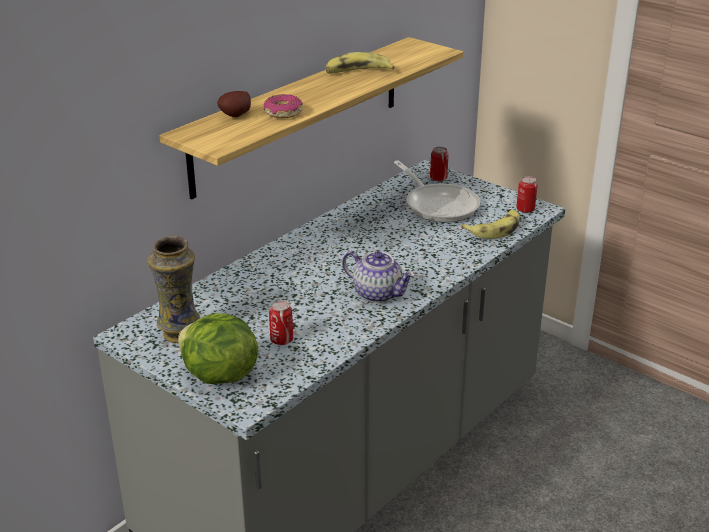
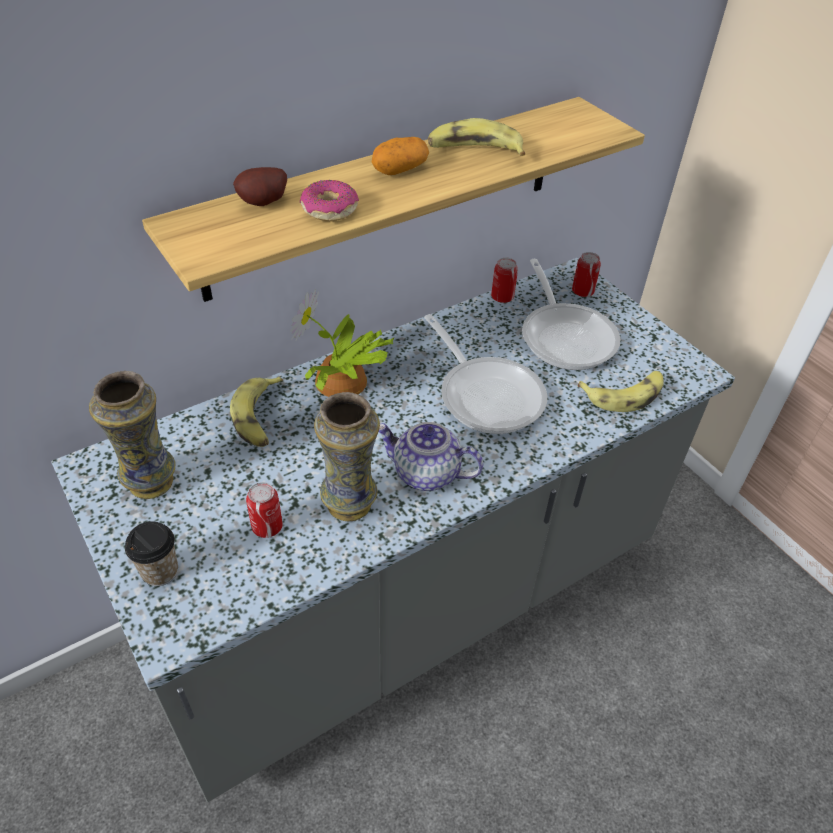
camera: 15 degrees right, 15 degrees up
(218, 376) = (160, 571): lettuce -> cup
(239, 286) = (259, 418): none -> banana
(289, 257) = (342, 383): none -> potted plant
(314, 88) = (399, 170): none -> potato
(334, 318) = (350, 504): none -> vase
(378, 293) = (425, 474): teapot -> teapot turned 150 degrees clockwise
(398, 245) = (487, 394): none -> frying pan
(525, 209) = (678, 368): can -> can (502, 297)

